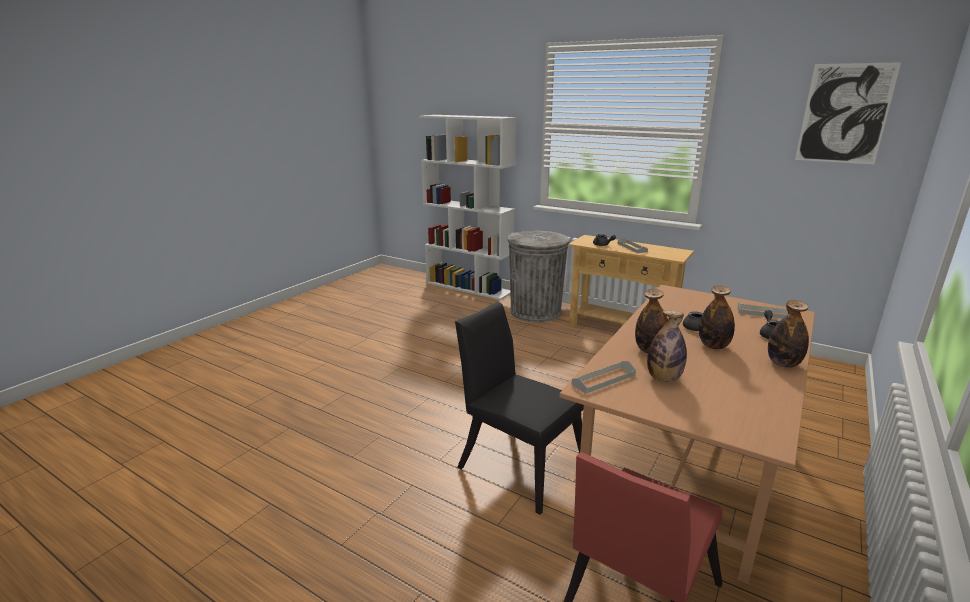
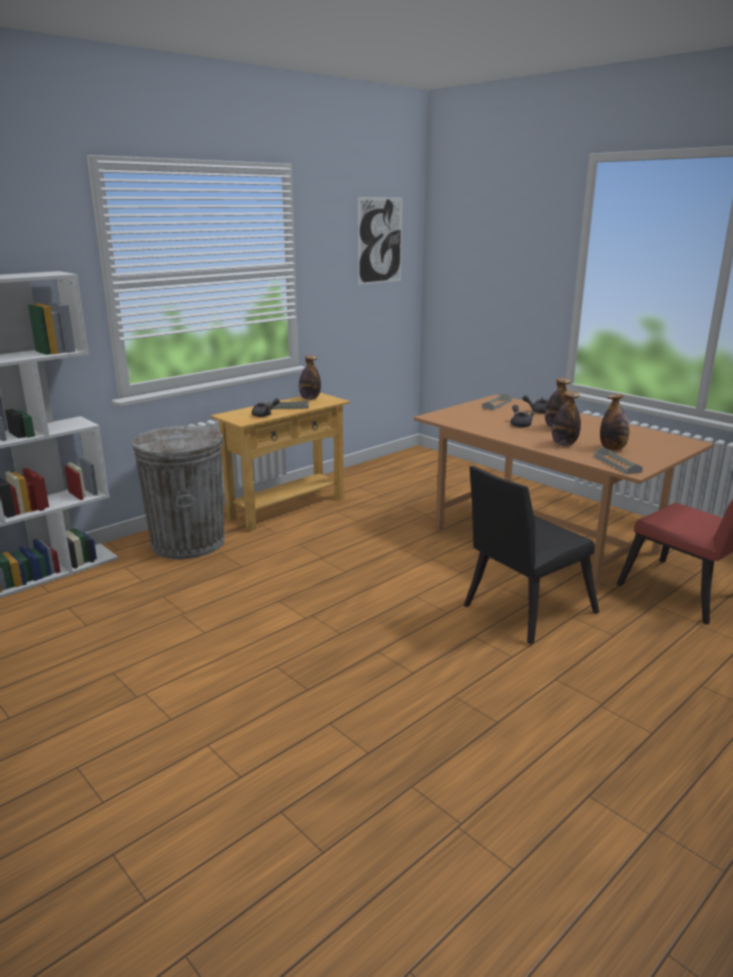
camera: 75 degrees left, 0 degrees up
(783, 364) = (586, 418): bottle -> bottle (310, 398)

